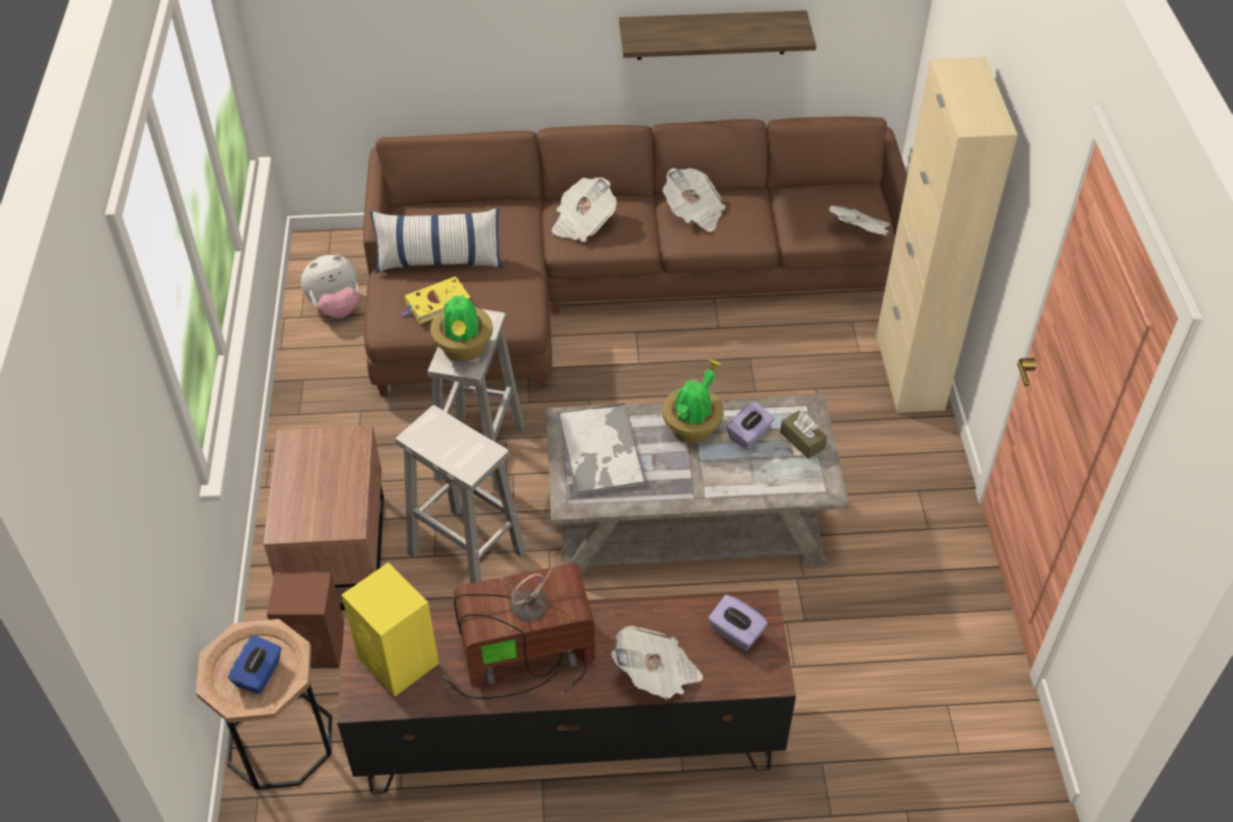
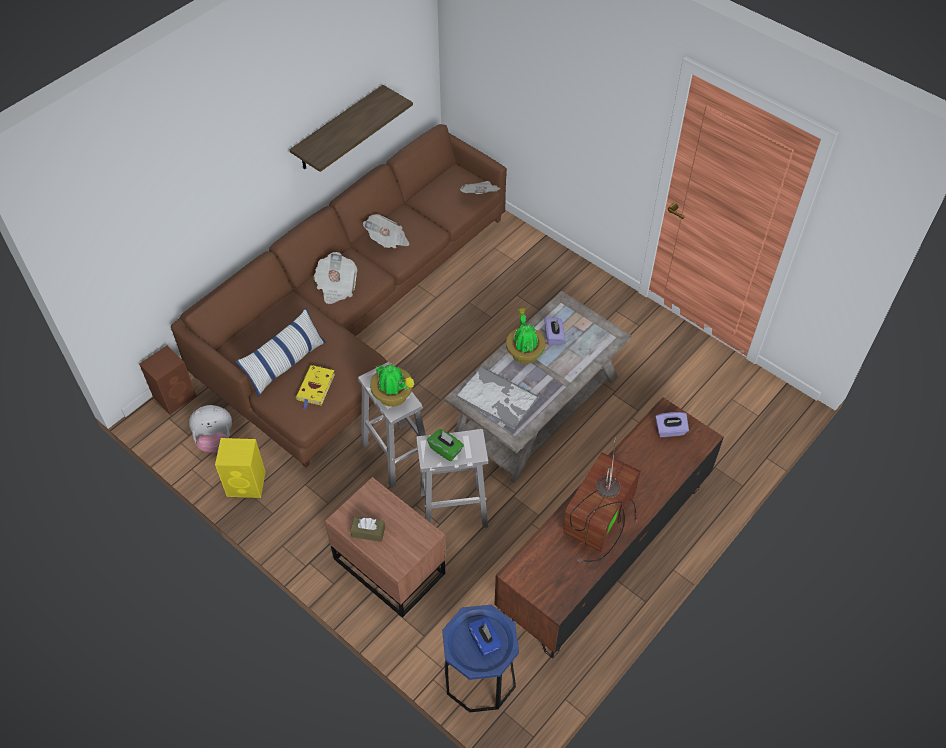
camera: 45 degrees left, 5 degrees up
(280, 740) = (479, 677): brown side table -> blue side table
(317, 647) = (439, 618): brown speaker -> brown speaker (176, 396)
(336, 307) = (215, 439): plush toy -> plush toy turned 60 degrees clockwise
(399, 661) = (549, 572): yellow speaker -> yellow speaker (247, 484)
(443, 440) = (445, 450): none -> green tissue box
(657, 675) = (662, 477): newspaper -> none
(802, 440) = (579, 321): brown tissue box -> brown tissue box (368, 532)
(909, 372) = (548, 255): beige cabinet -> none

